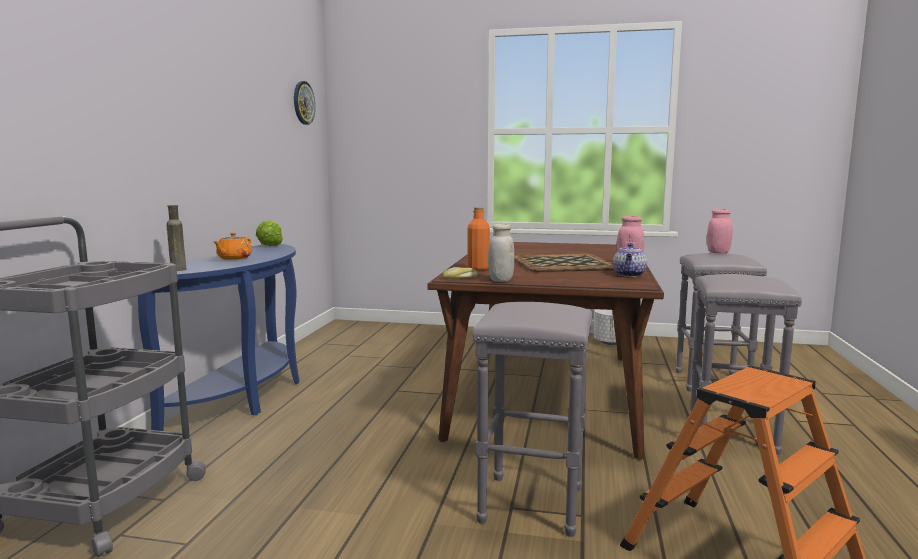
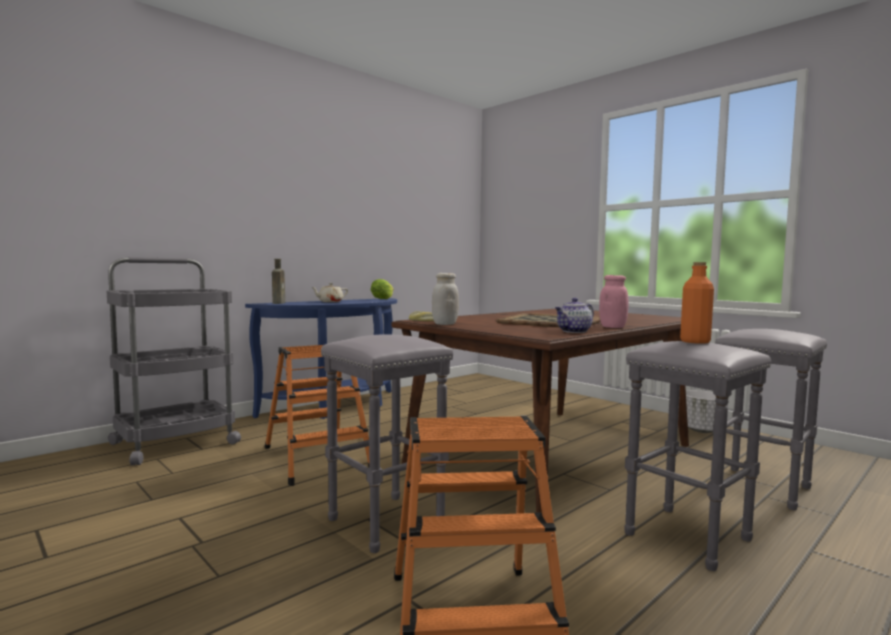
camera: 35 degrees right, 5 degrees down
(233, 258) = (330, 302): orange teapot -> beige teapot
(303, 103) = (449, 193): wall clock -> none
(340, 463) = (316, 457): none -> orange step ladder
(478, 269) = (463, 318): orange bottle -> orange bottle (695, 341)
(718, 252) = (770, 328): pink jar -> none

